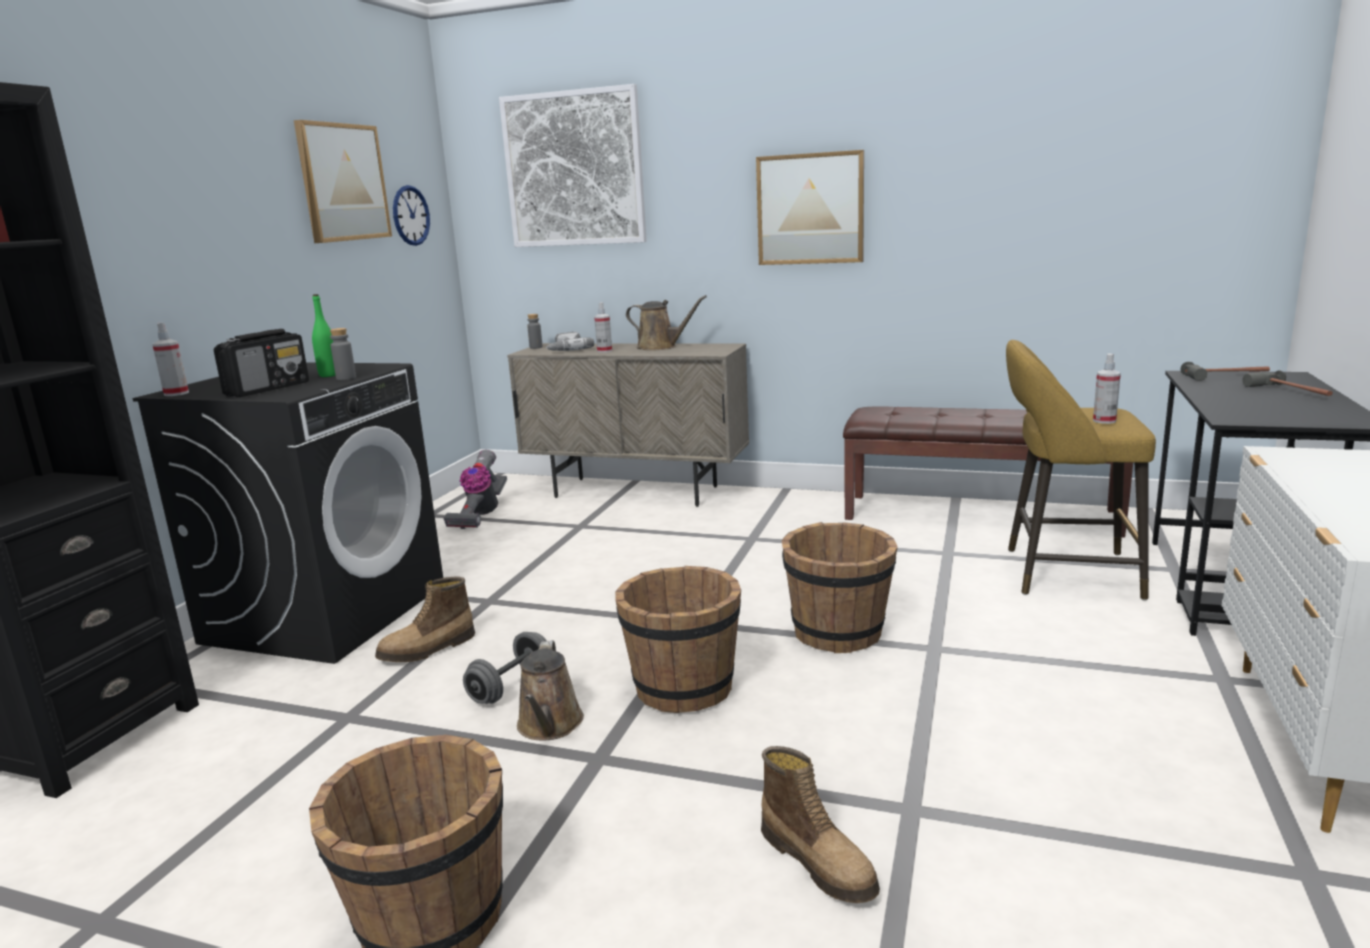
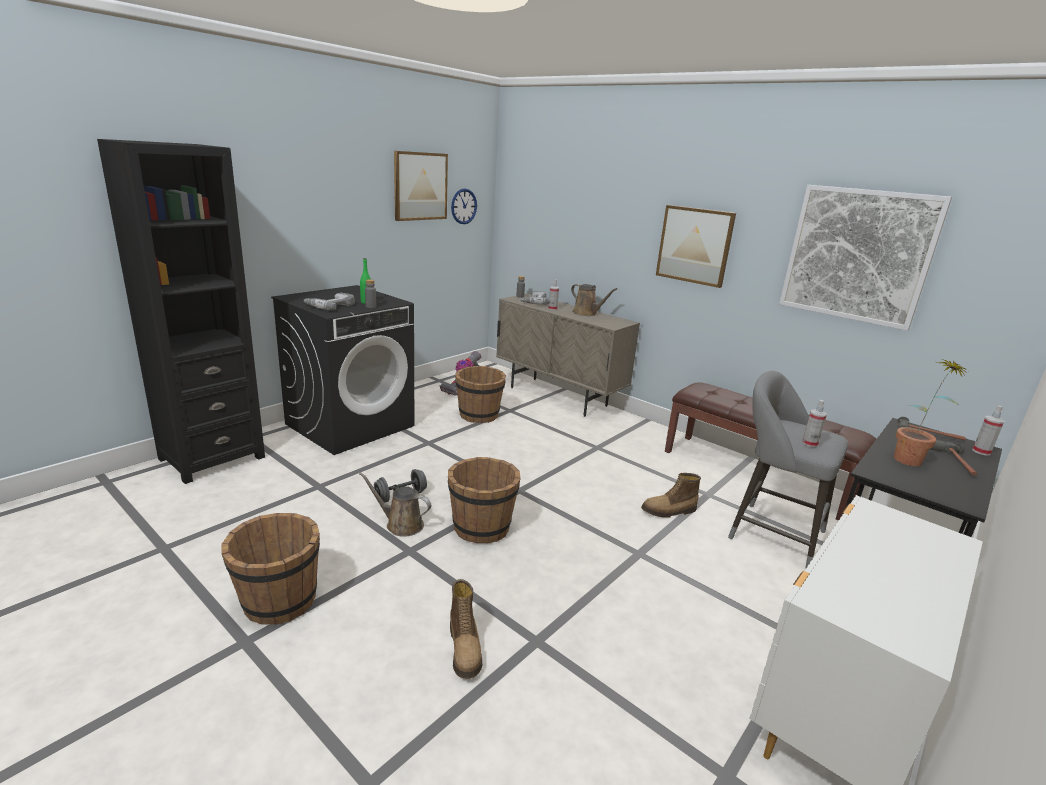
camera: 20 degrees right, 5 degrees up
(176, 393) = (290, 298): spray bottle -> spray bottle (981, 451)
(268, 389) = (329, 306): radio -> power drill
(428, 649) = (379, 461): boot -> boot (669, 511)
(549, 726) = (401, 524): brown watering can -> brown watering can turned 90 degrees clockwise
(574, 169) = (562, 192): picture -> picture (857, 255)
(838, 633) = (592, 524): brown bucket -> brown bucket (479, 415)
(1062, 573) = (770, 533): yellow stool -> grey stool
(1247, 398) = (912, 458): none -> potted plant

